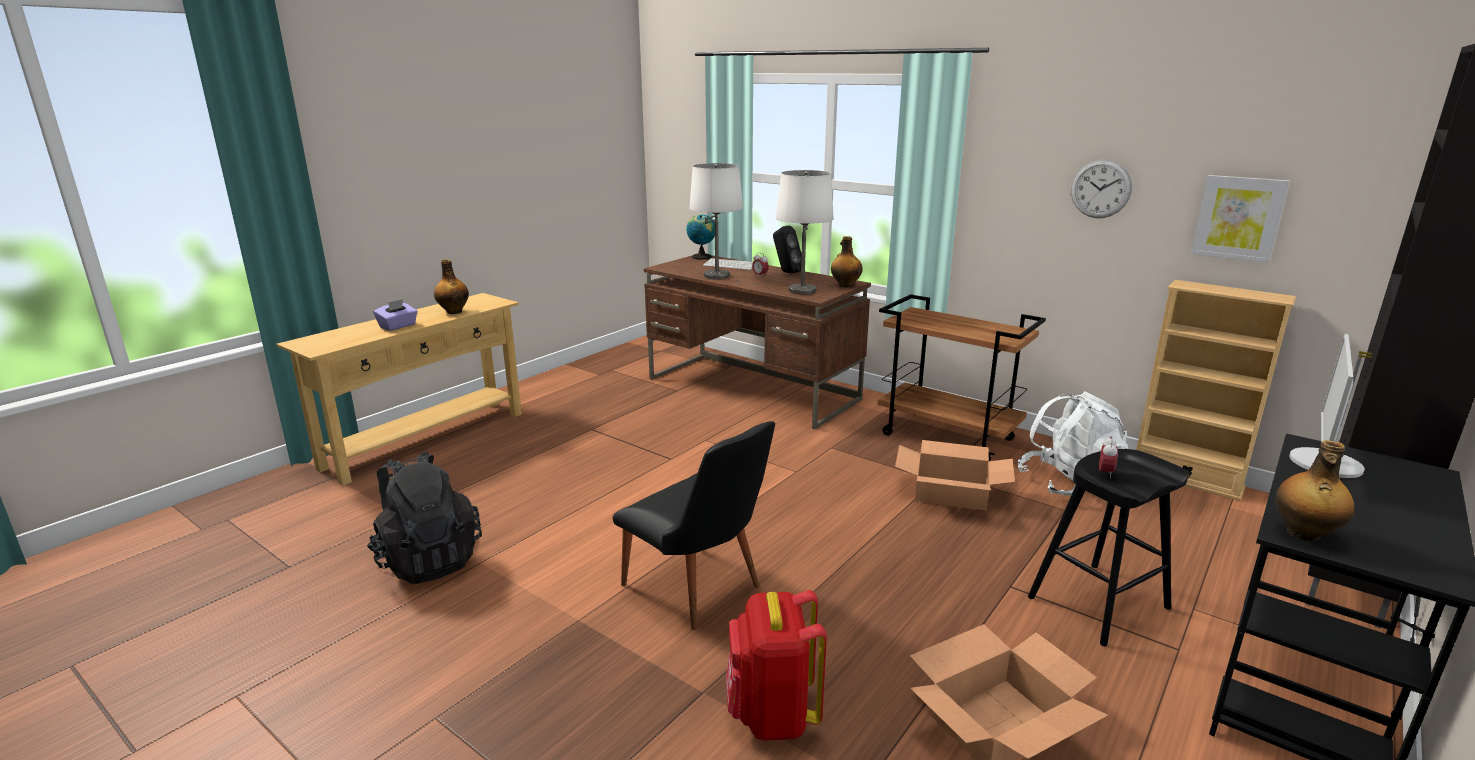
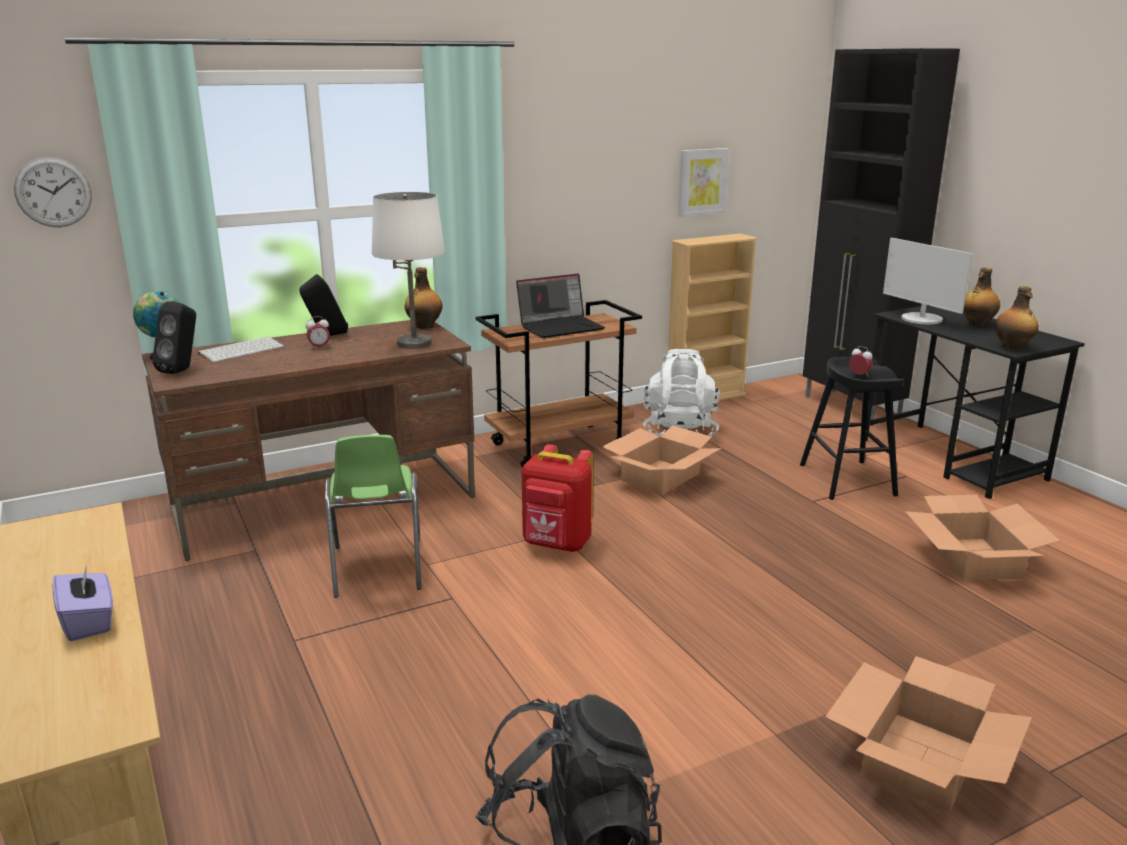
camera: 65 degrees left, 0 degrees up
(454, 311) = (81, 560): bottle -> bottle (976, 324)
(575, 703) = (920, 761): none -> cardboard box
(681, 264) = (182, 370): none -> black speaker
(686, 427) = (377, 568): none -> green chair
(699, 592) = (756, 643): black chair -> none
(716, 276) = (279, 364): white table lamp -> none
(772, 715) = (953, 649): red backpack -> red backpack (556, 545)
(963, 325) = (561, 327): none -> laptop
(1100, 189) = (610, 173): wall clock -> wall clock (53, 192)

